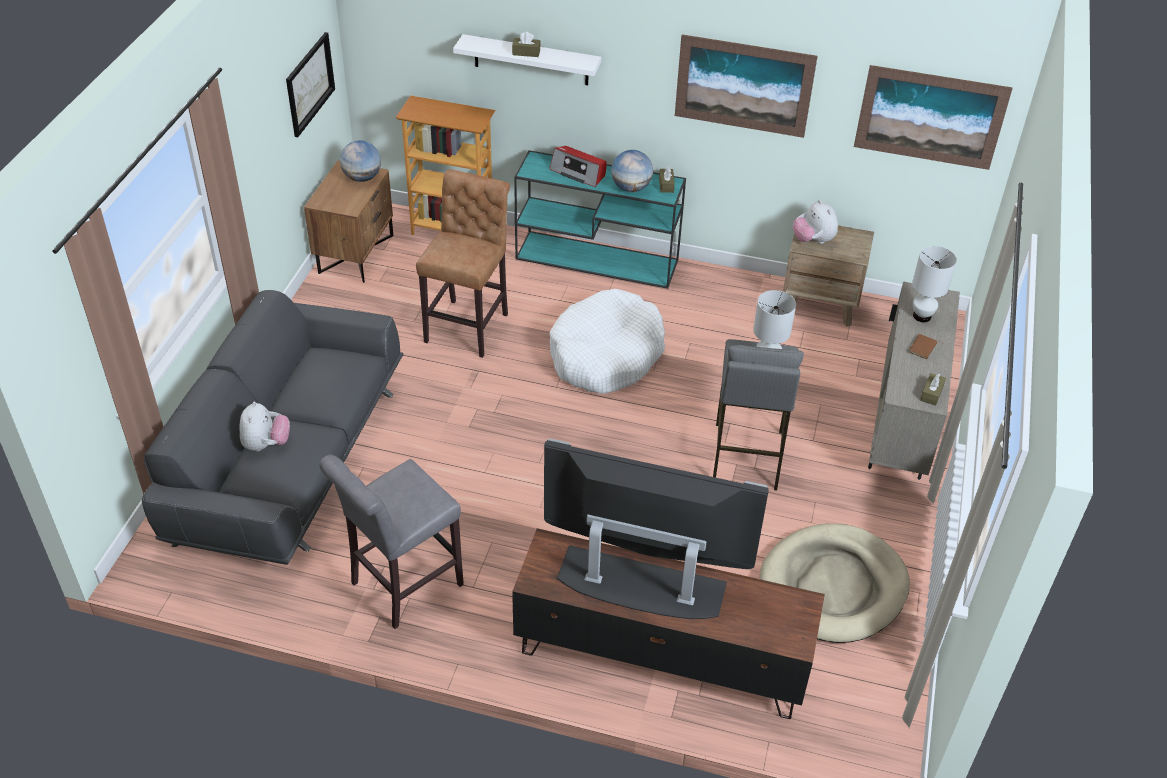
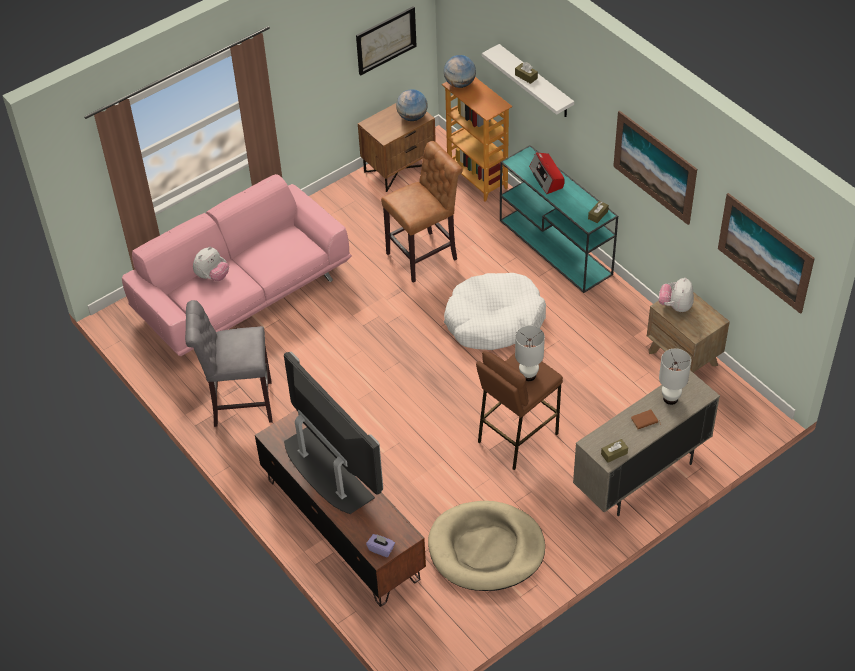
camera: 40 degrees right, 5 degrees up
(288, 460) = (242, 293): grey sofa -> pink sofa
(631, 188) = (571, 206): globe -> globe (460, 84)
(746, 456) = (517, 437): grey stool -> brown stool
(793, 635) = (381, 549): none -> purple tissue box

